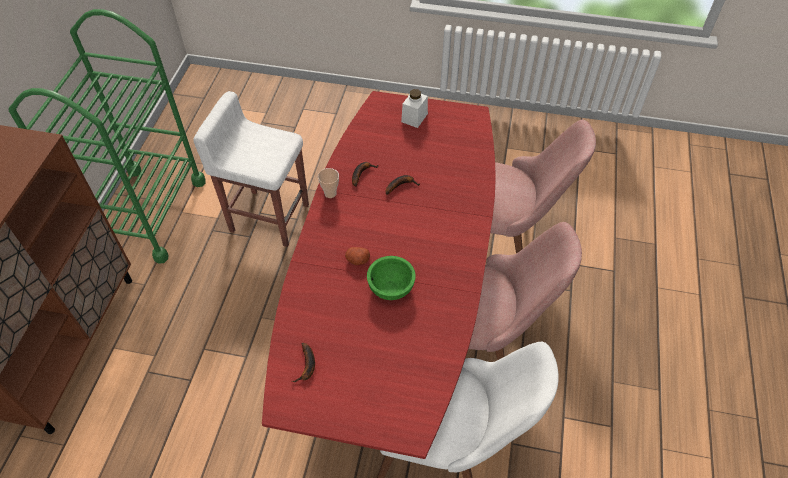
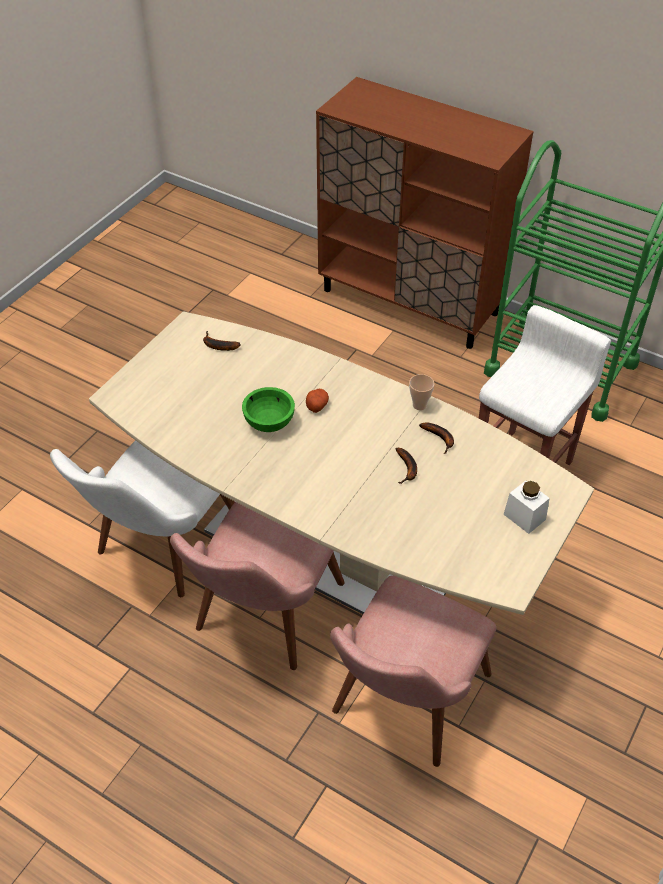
camera: 110 degrees right, 5 degrees down
(393, 318) = (330, 548): red dining table -> beige dining table

